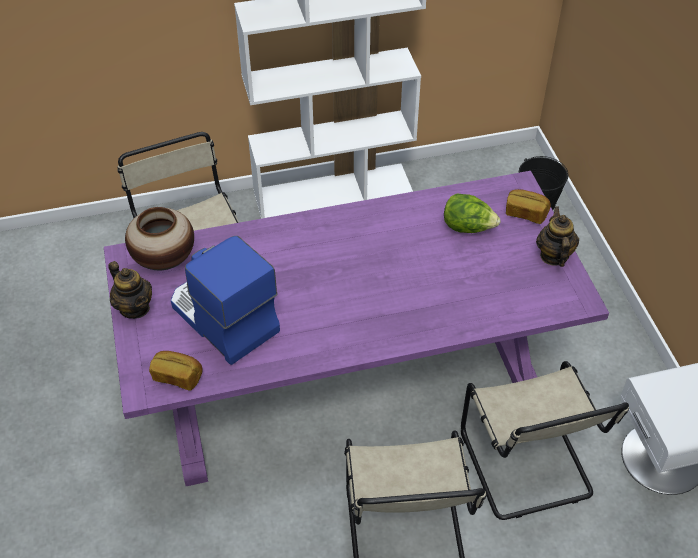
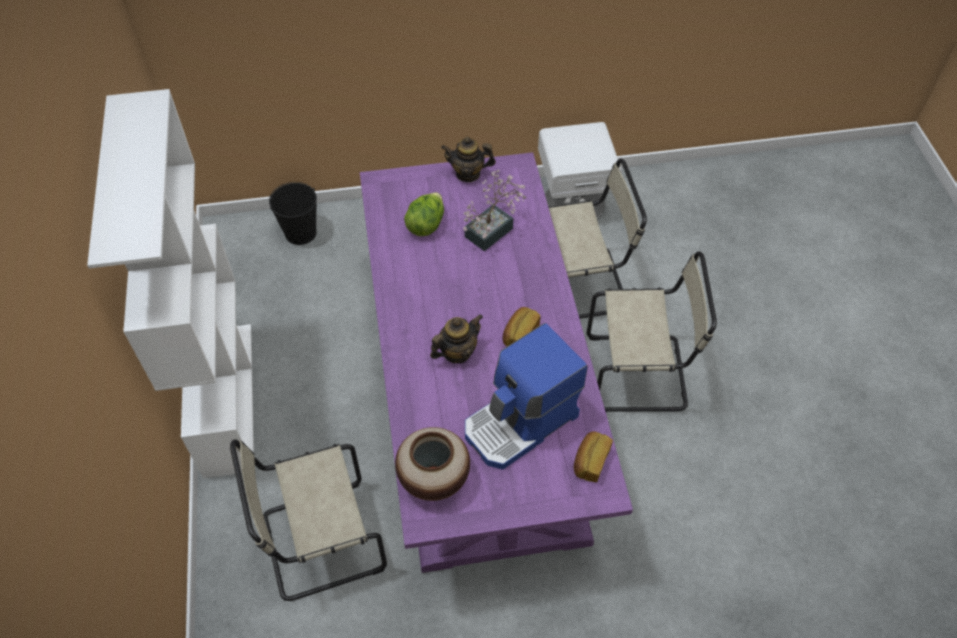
camera: 85 degrees left, 5 degrees up
(134, 308) = (500, 505): teapot -> teapot (457, 352)
(473, 282) = (493, 229): none -> potted plant
(525, 213) = (414, 183): bread -> bread (519, 335)

